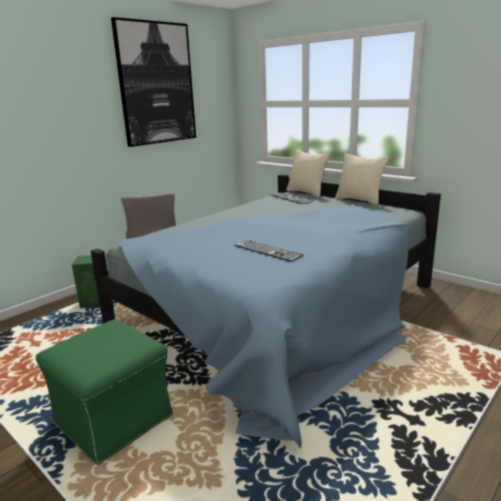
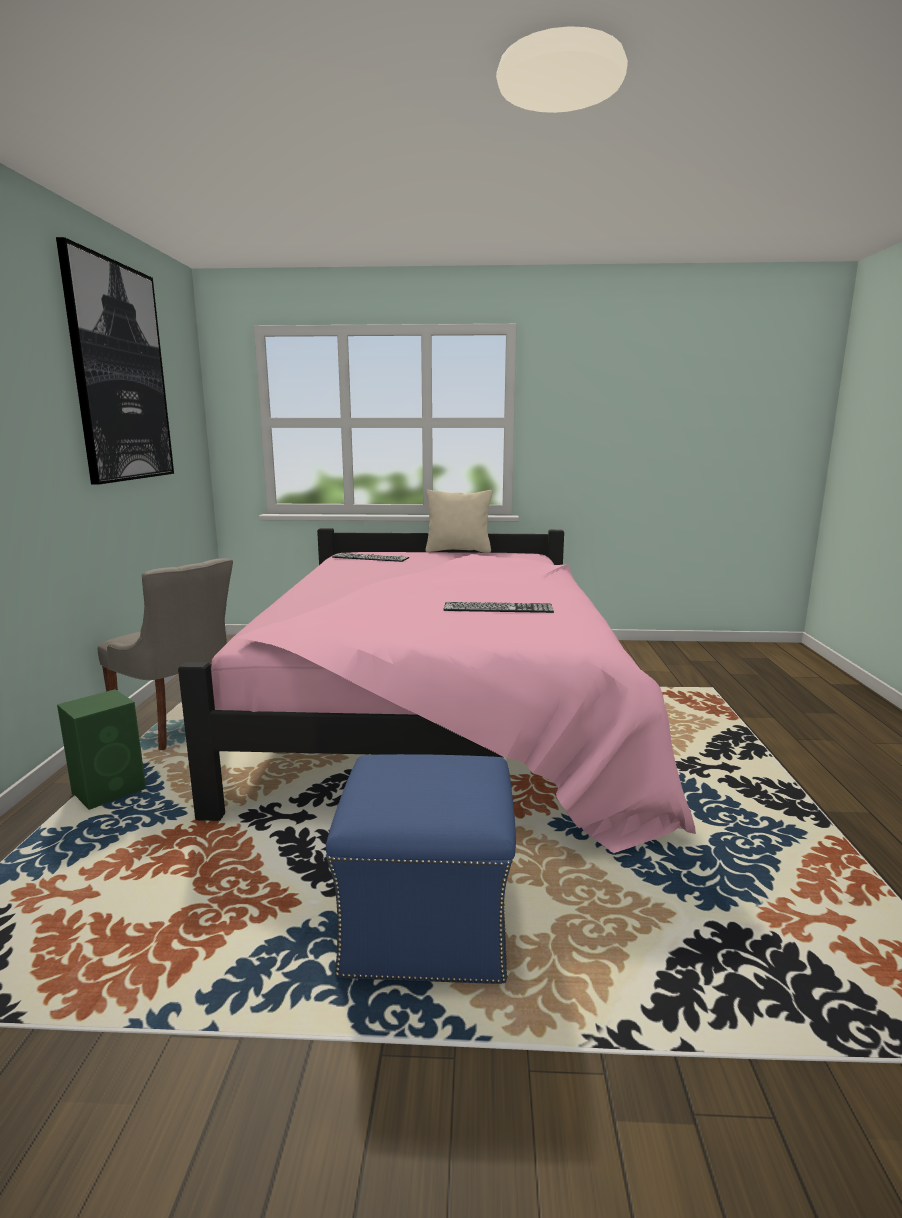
camera: 40 degrees left, 5 degrees down
(114, 419) = (429, 922): green ottoman -> blue ottoman
(280, 311) = (442, 714): blue bed -> pink bed
(306, 192) = (372, 550): beige pillow -> none

